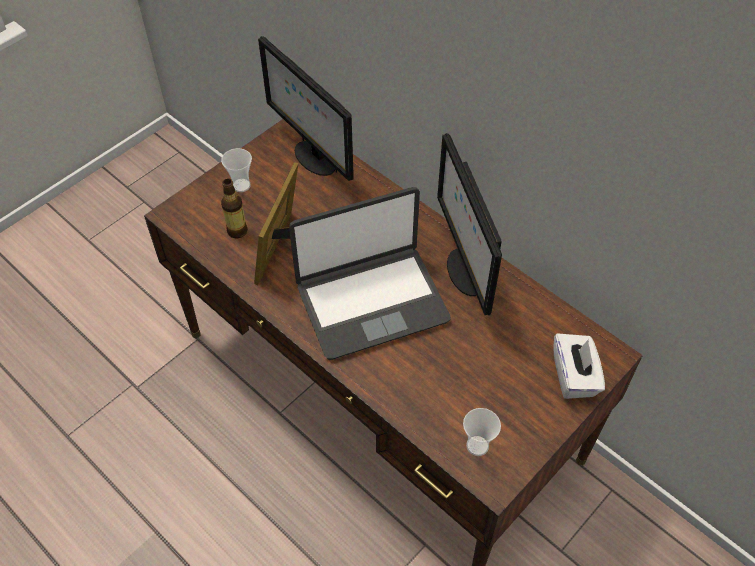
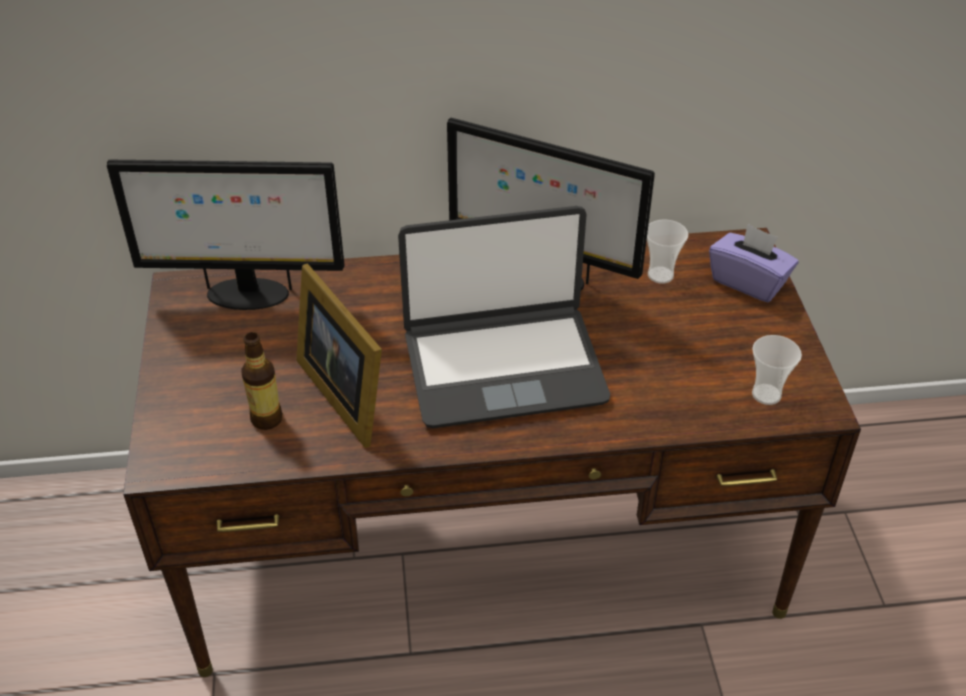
camera: 50 degrees left, 10 degrees down
(241, 185) = (202, 376): cup -> cup (660, 275)
(371, 301) = (503, 366): laptop -> laptop turned 60 degrees clockwise
(574, 376) = (748, 281): white tissue box -> purple tissue box

